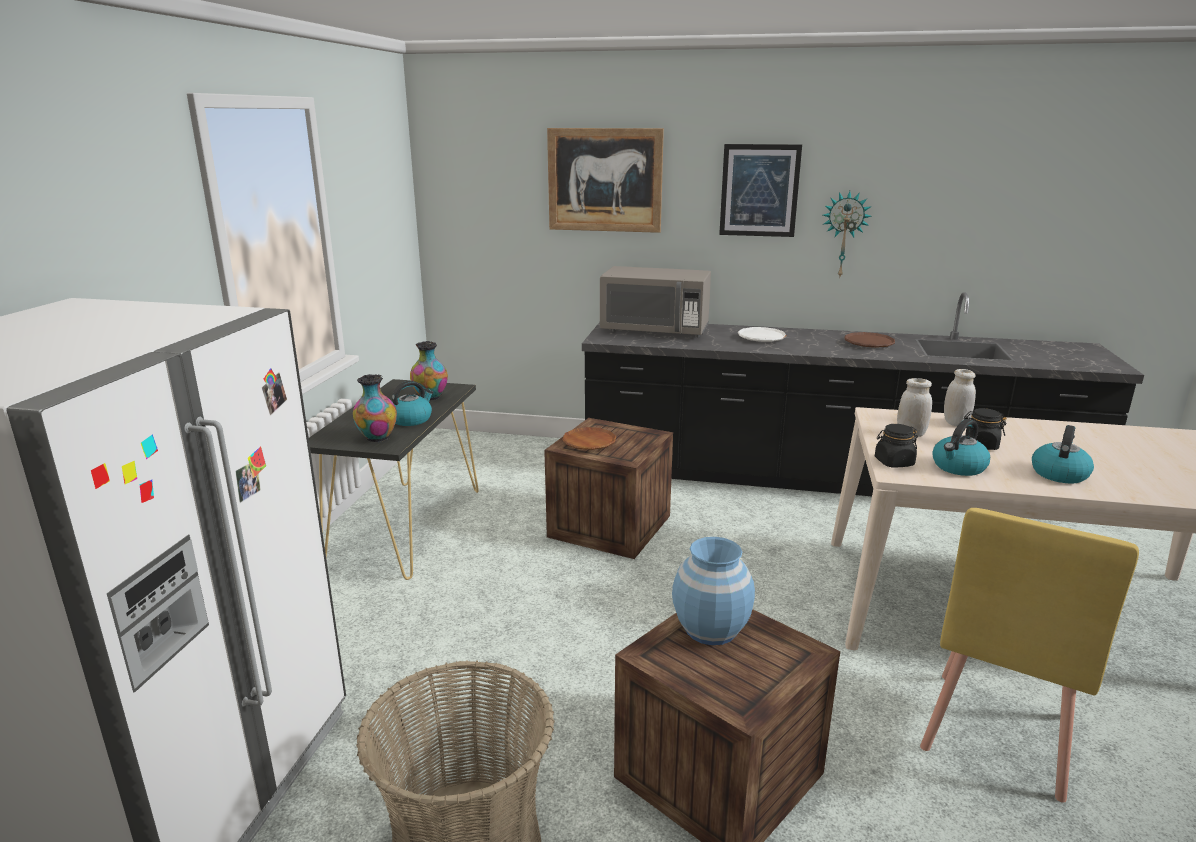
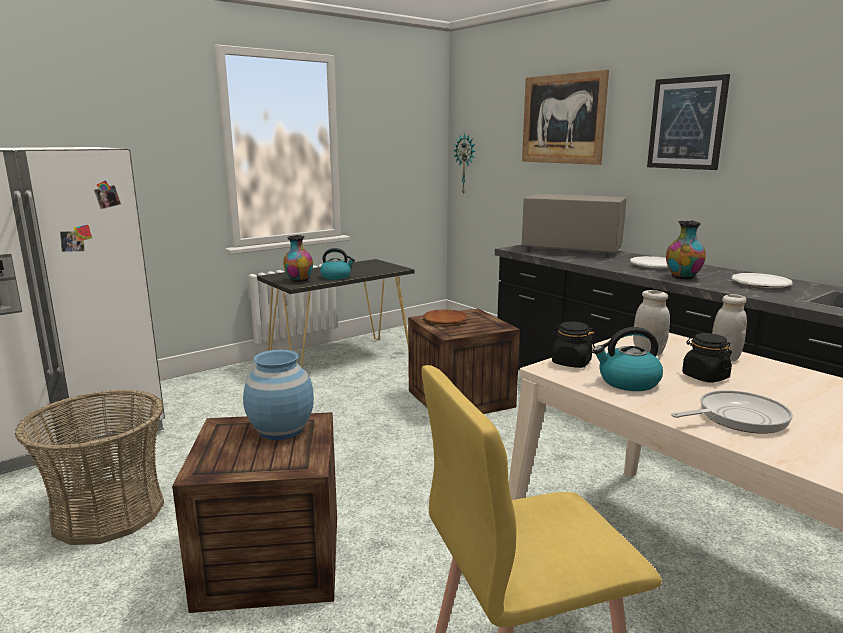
camera: 40 degrees right, 5 degrees down
(430, 397) = (372, 270): vase -> vase (682, 277)
(655, 331) = (571, 250): grey microwave -> grey microwave turned 150 degrees clockwise
(844, 234) = (770, 168): wall clock -> wall clock (465, 164)
(869, 343) = (760, 284): brown plate -> white plate
(1059, 474) = (737, 418): kettle -> frying pan

